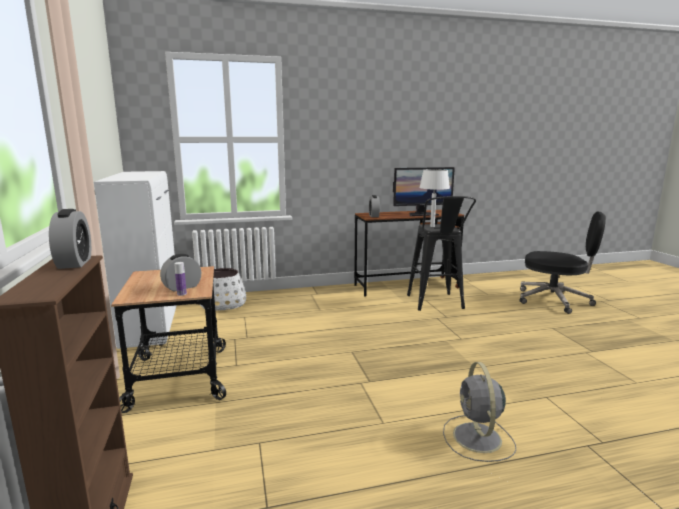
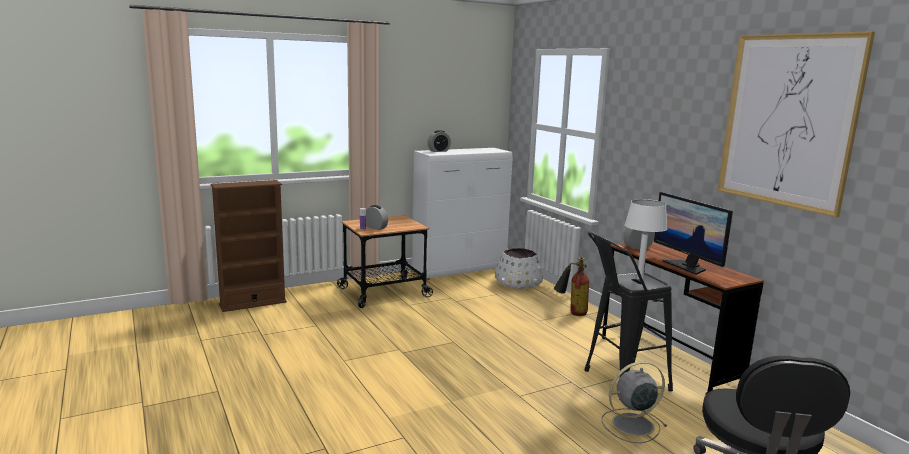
camera: 75 degrees right, 0 degrees up
(74, 263) = (265, 182): alarm clock -> alarm clock (439, 151)
(309, 296) = (571, 312): none -> fire extinguisher
(445, 110) = (788, 121): none -> picture
(477, 439) = (328, 397): grey fan -> grey fan (631, 425)

